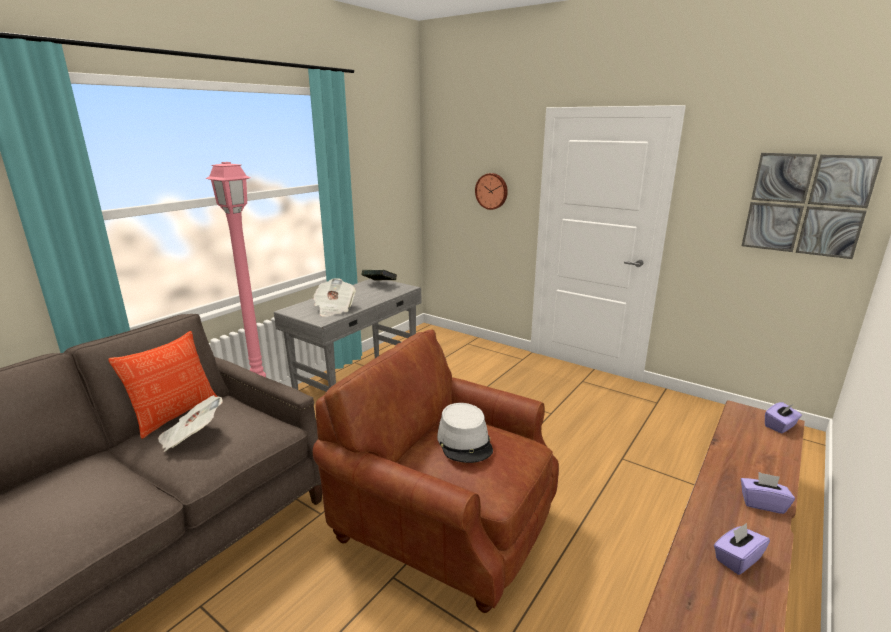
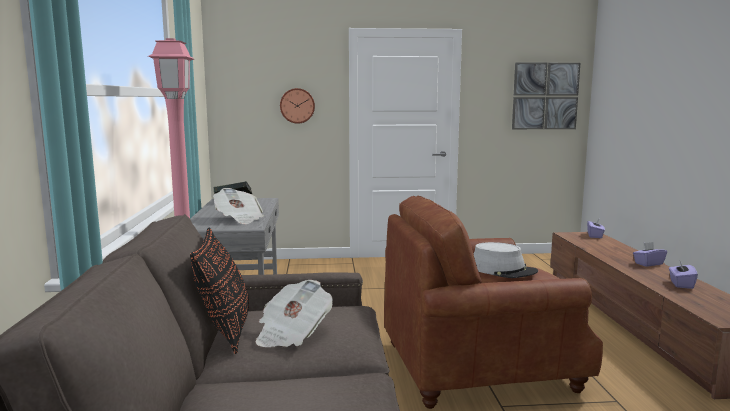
camera: 40 degrees left, 10 degrees down
(176, 415) = (225, 331): orange pillow -> black pillow

